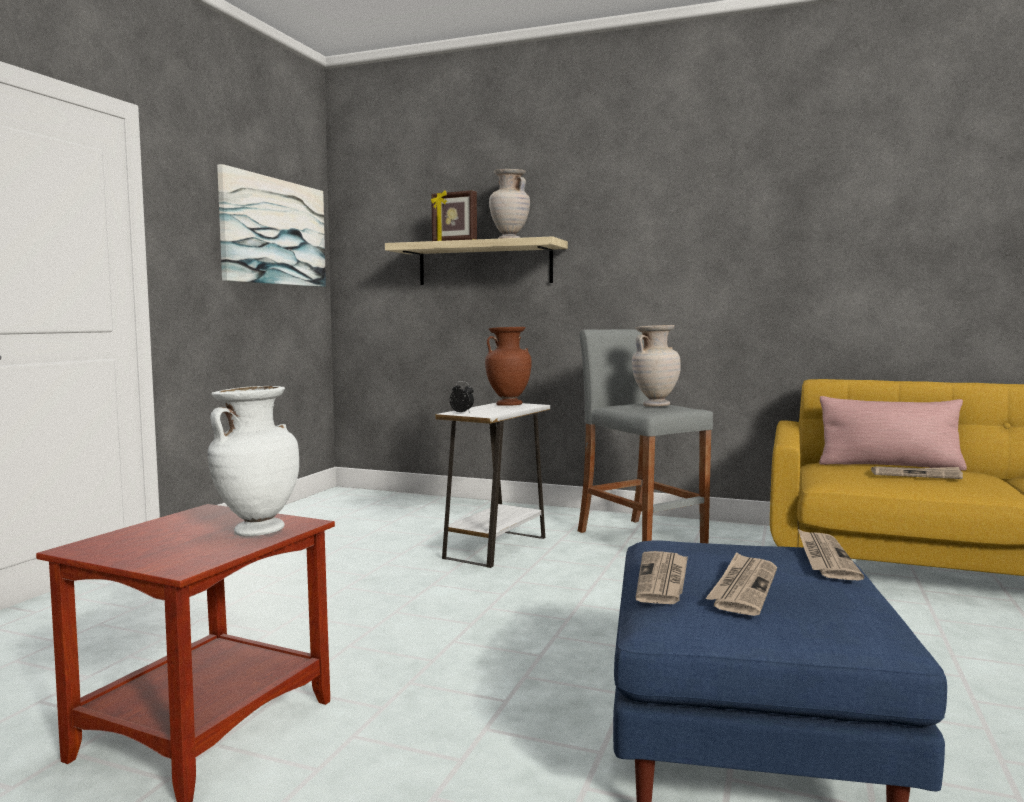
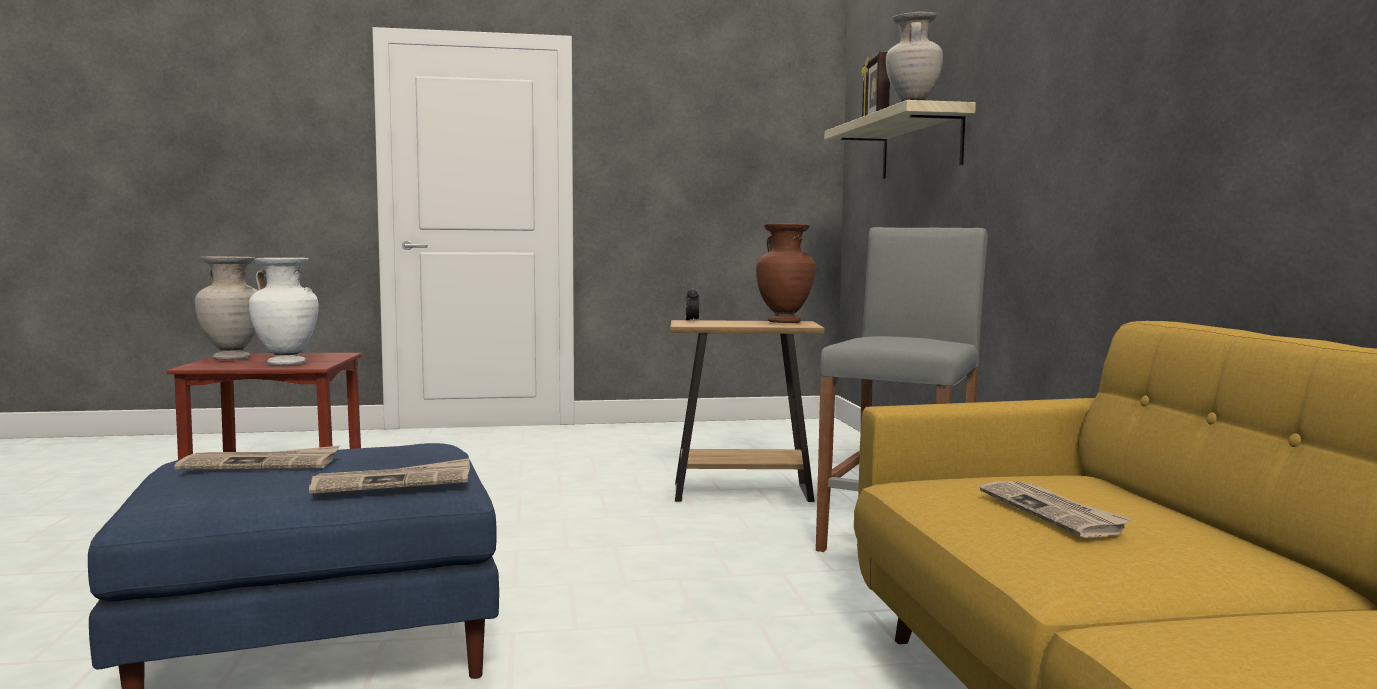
camera: 60 degrees right, 0 degrees up
(274, 232) = (744, 131): picture -> none
(495, 548) = (742, 492): white side table -> brown side table
(655, 405) = (887, 338): beige vase -> beige vase (232, 359)
(663, 580) = (277, 448): newspaper -> none
(889, 466) = (1146, 505): pink pillow -> none

